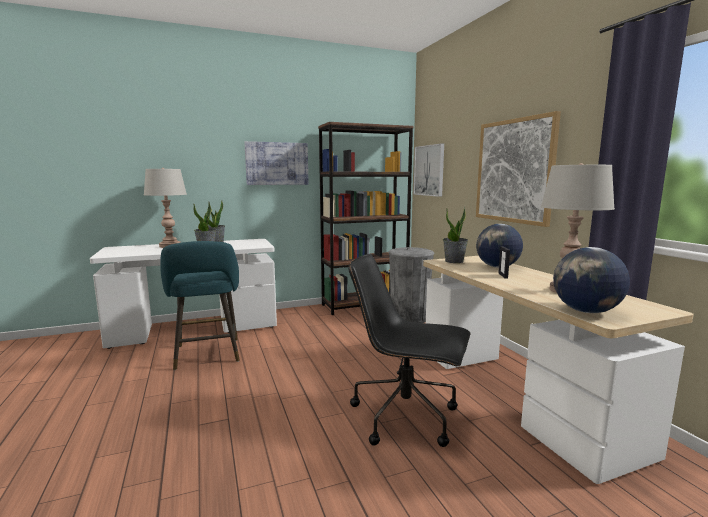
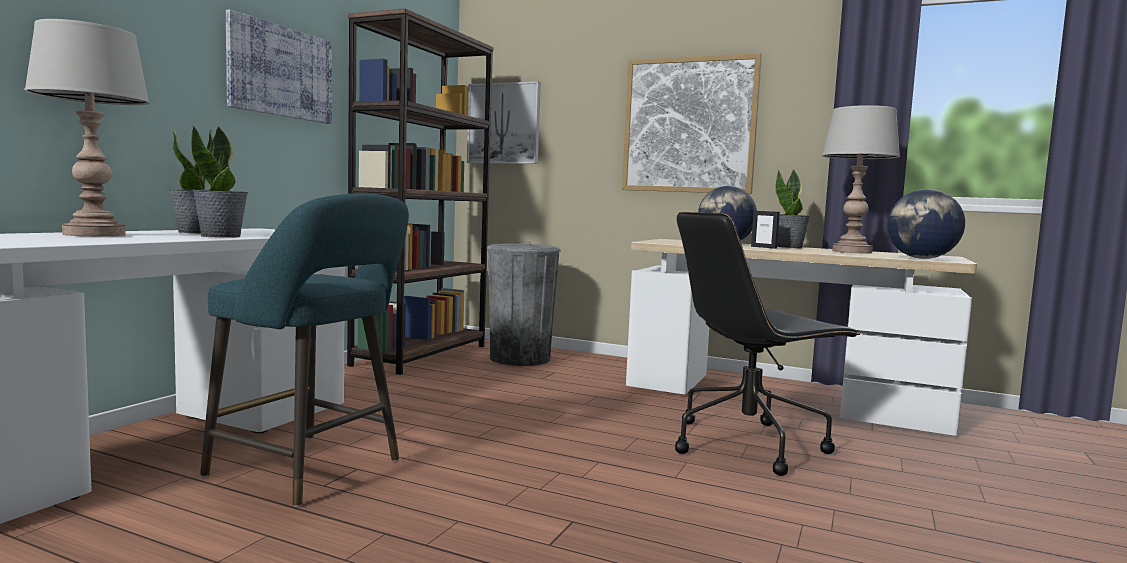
camera: 45 degrees left, 5 degrees down
(454, 261) = (666, 241): potted plant -> potted plant (789, 247)

